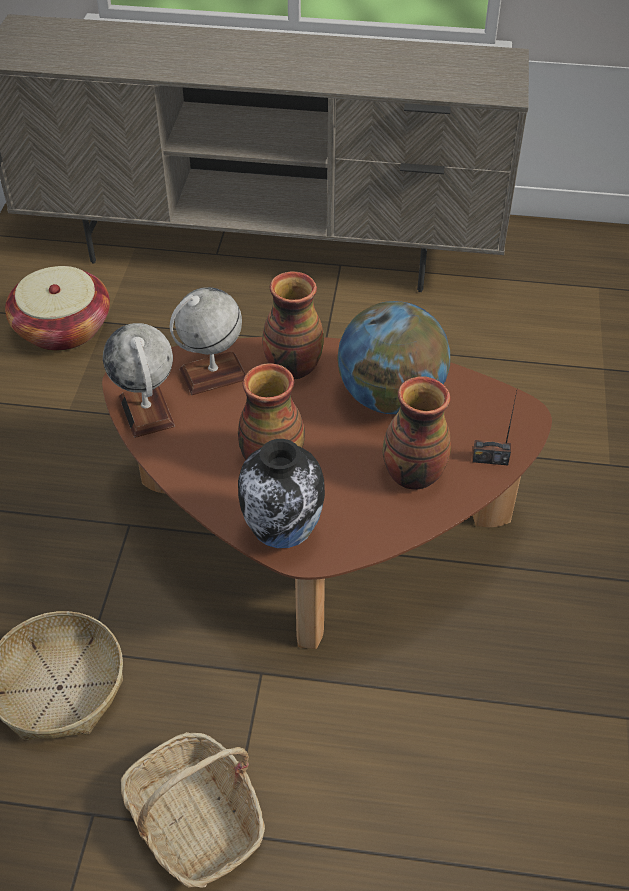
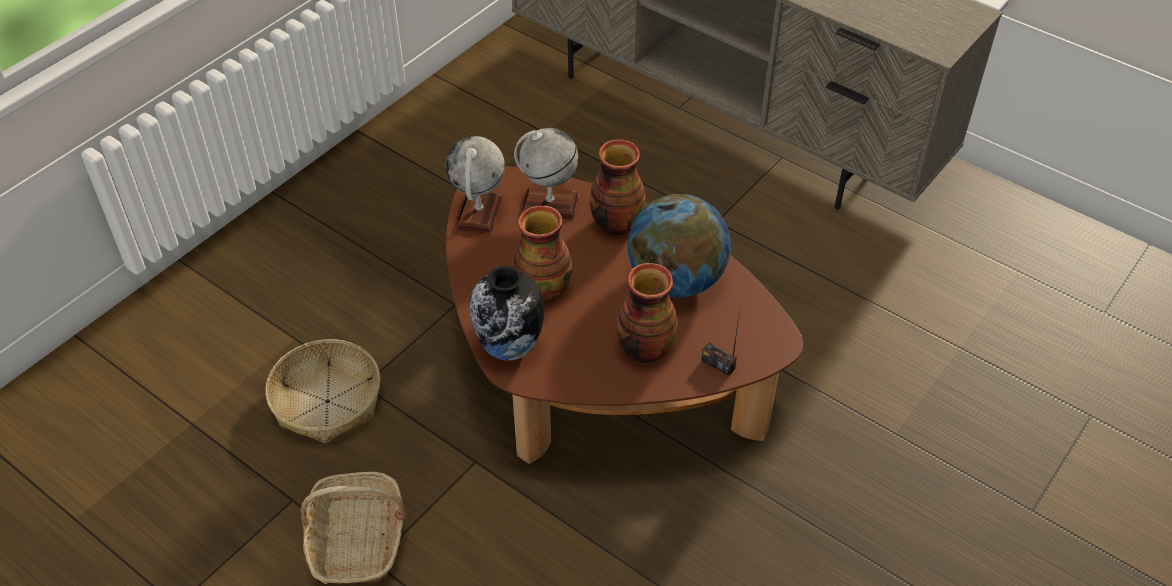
camera: 30 degrees right, 0 degrees up
(63, 329) = (509, 126): basket -> none

